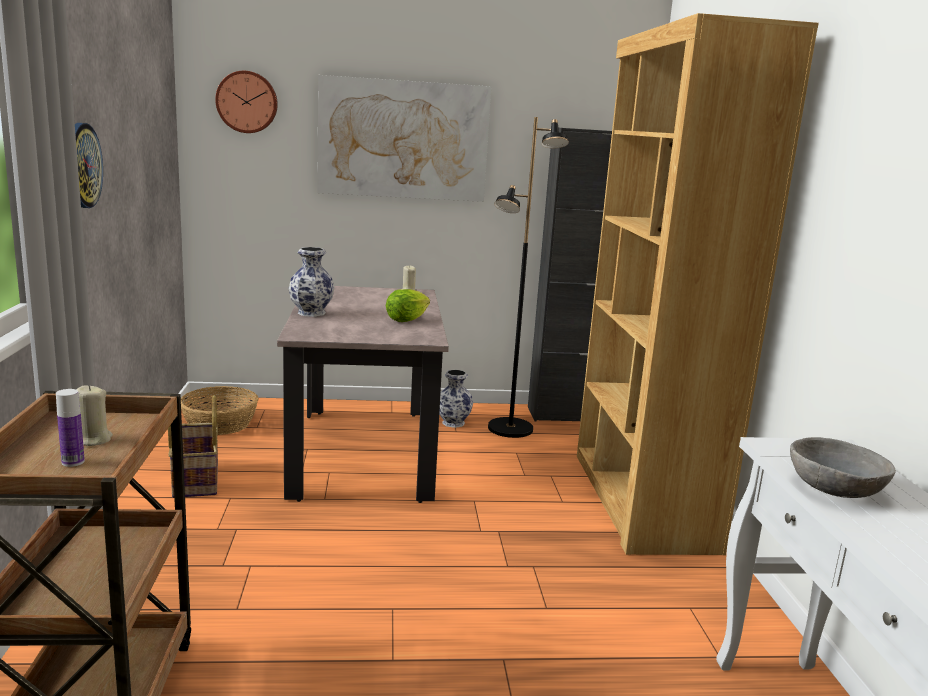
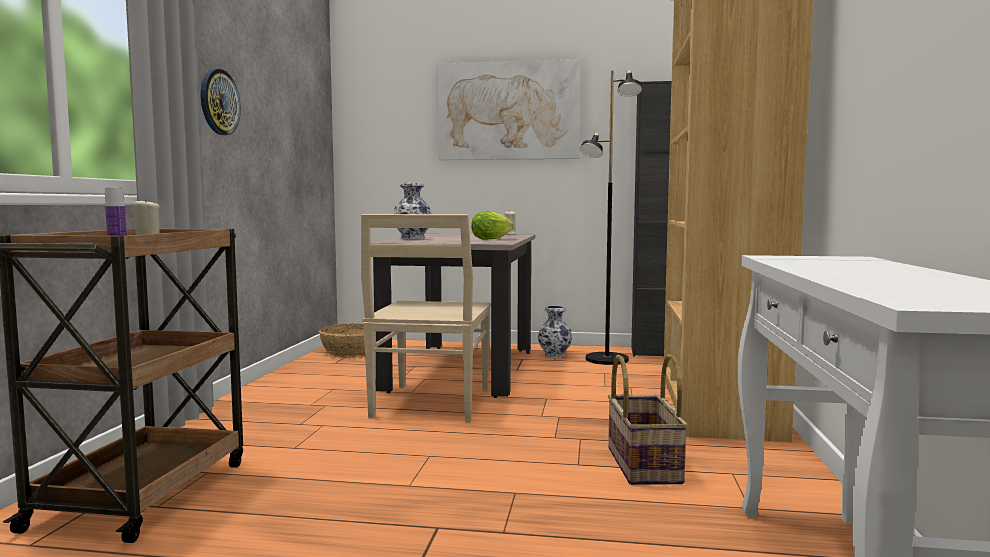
camera: 15 degrees right, 10 degrees down
(194, 479) = (311, 379): basket -> basket (641, 465)
(247, 102) = (384, 91): wall clock -> none
(355, 519) = (430, 404): none -> beige chair
(833, 488) = (814, 265): grey bowl -> none

